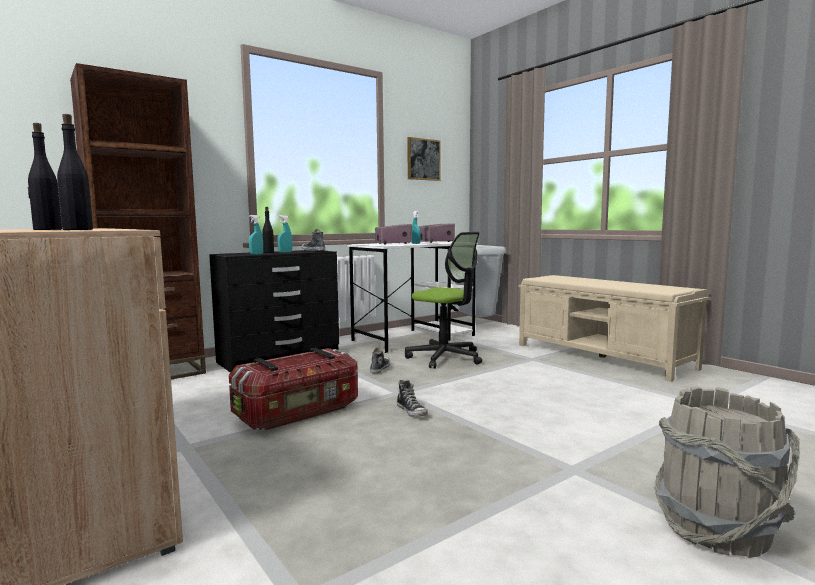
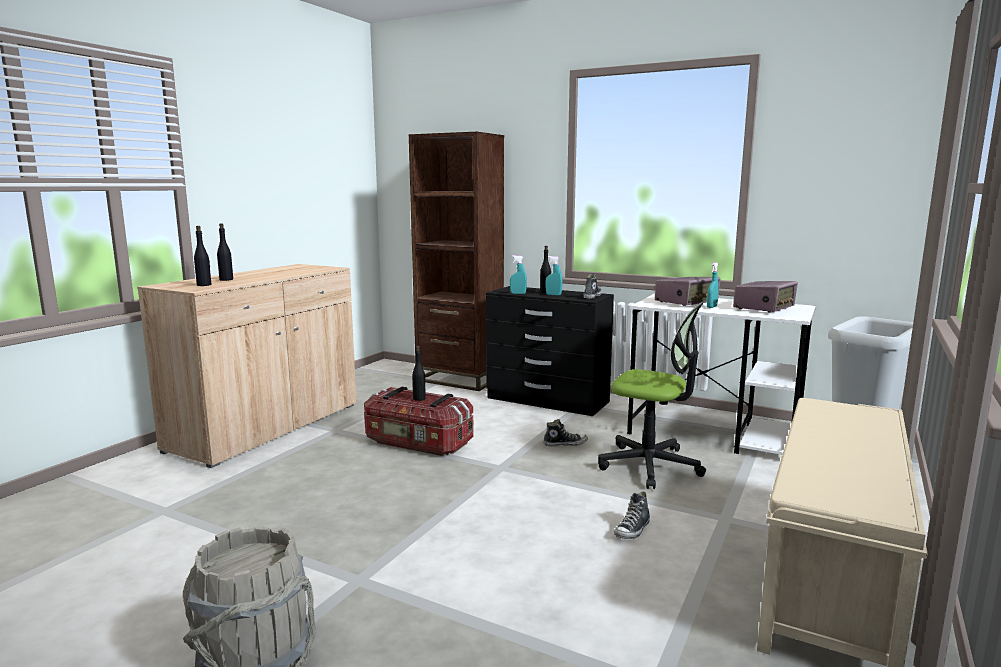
camera: 65 degrees right, 5 degrees up
(293, 362) = (419, 399): none -> black bottle
(412, 411) = (453, 483): shoe -> shoe (632, 530)
(423, 159) = (831, 174): picture -> none
(445, 358) = (650, 465): office chair -> office chair turned 75 degrees counterclockwise

